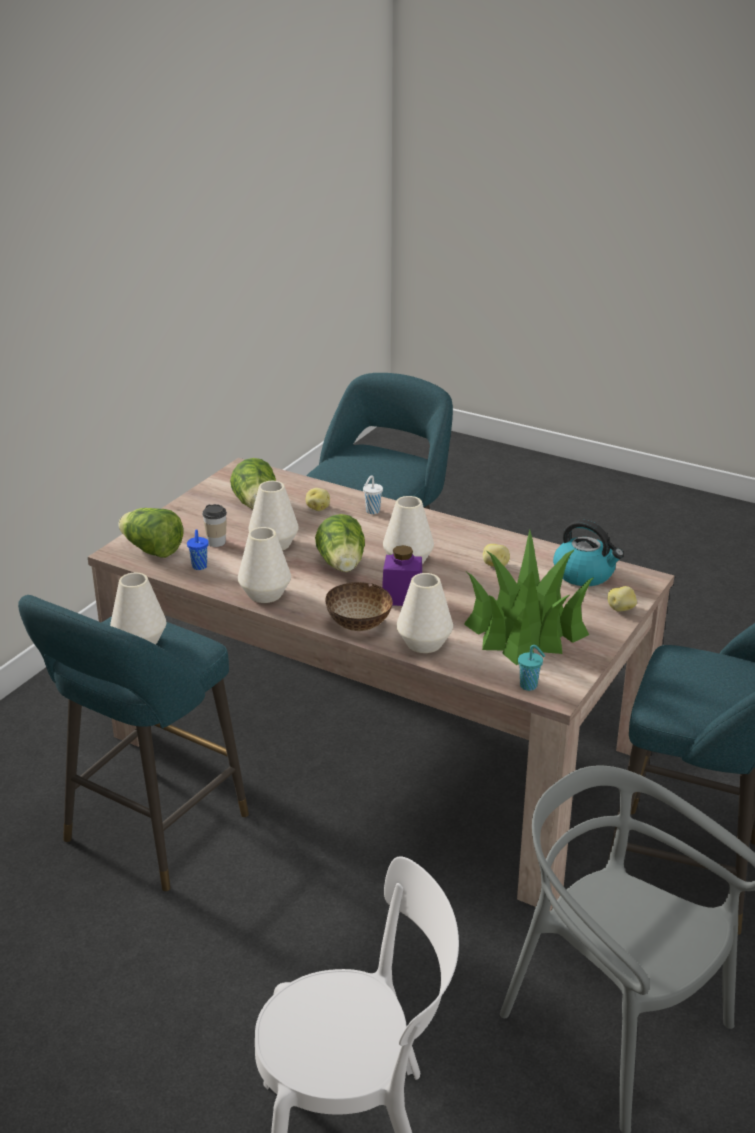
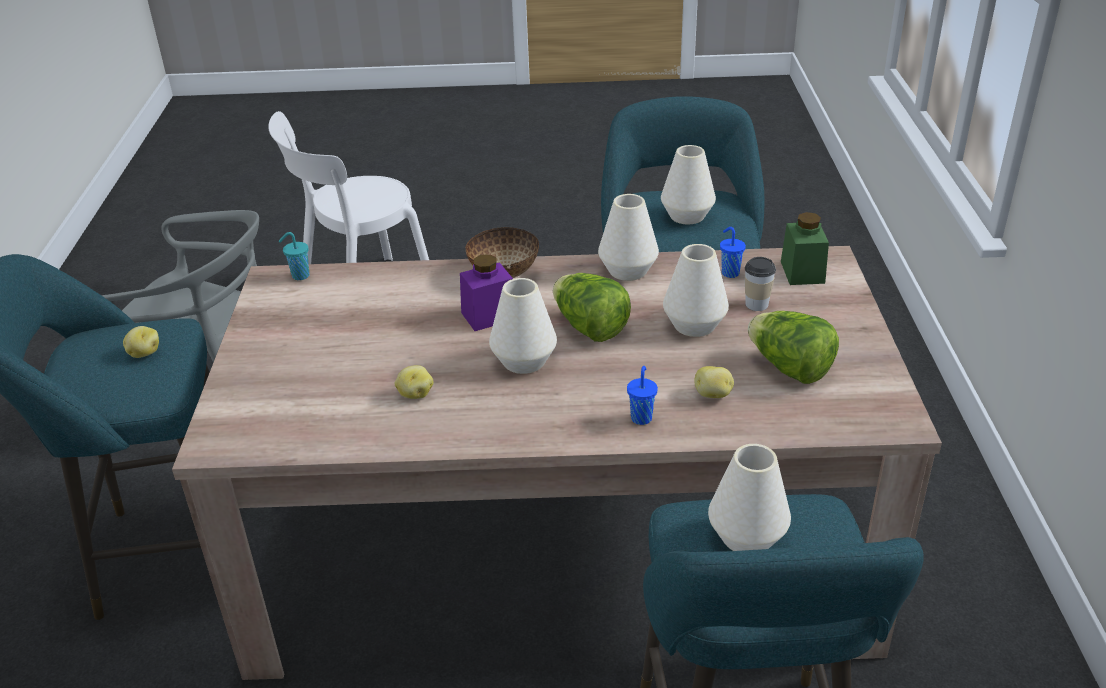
camera: 150 degrees right, 5 degrees up
(152, 550) = (802, 272): lettuce -> green jar
(372, 511) = (641, 417): white cup -> blue cup
(424, 643) = (426, 279): white vase -> white vase (747, 536)
(525, 630) = (332, 326): potted plant -> none
(585, 574) = (295, 423): kettle -> none
(621, 609) = (232, 389): potato -> potato (144, 353)

